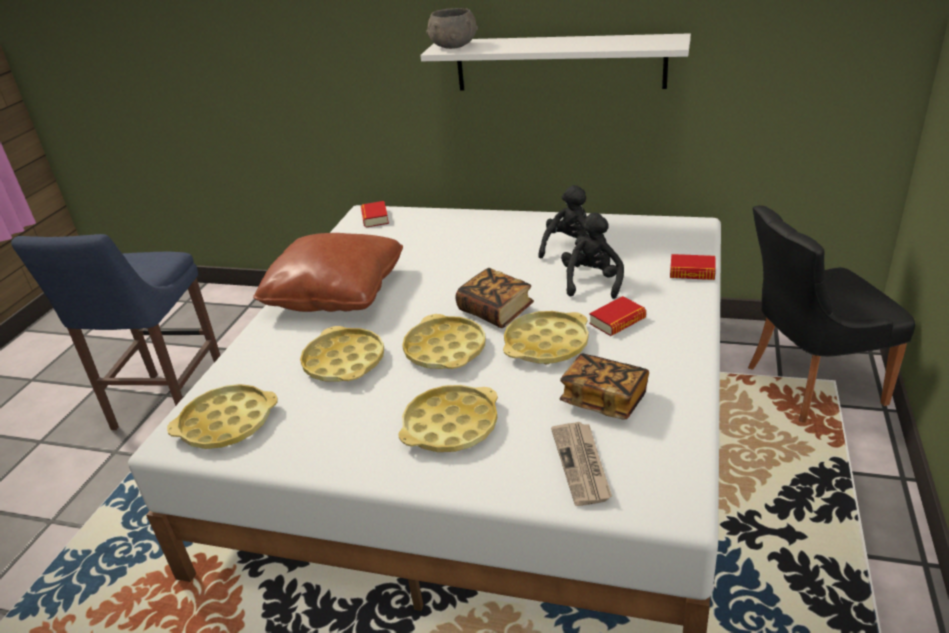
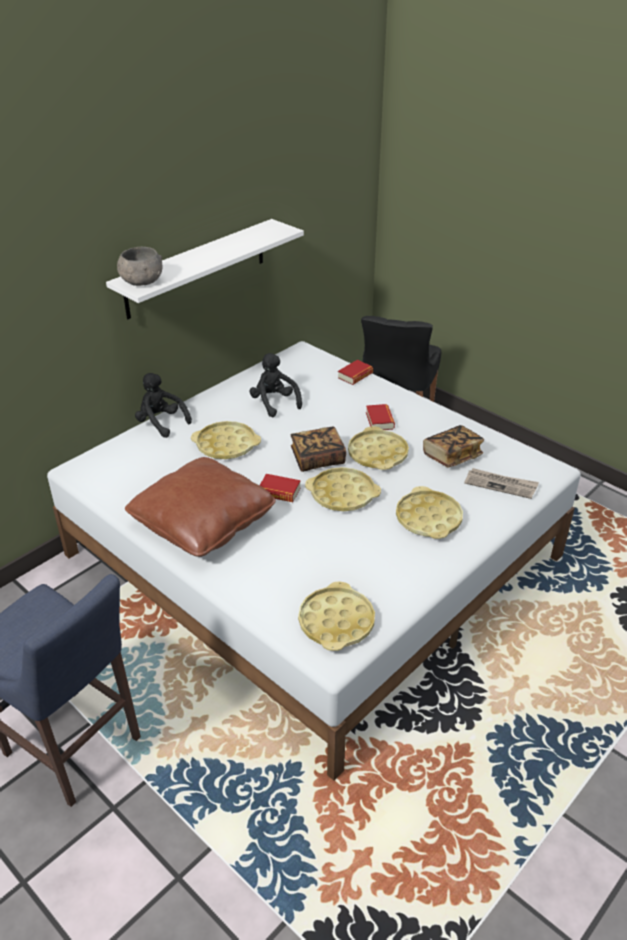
camera: 65 degrees left, 5 degrees up
(344, 361) = (311, 543): yellow tray -> yellow tray (226, 445)
(375, 218) = (96, 467): book -> book (279, 492)
(592, 282) = (325, 411): black plush toy -> black plush toy (161, 423)

